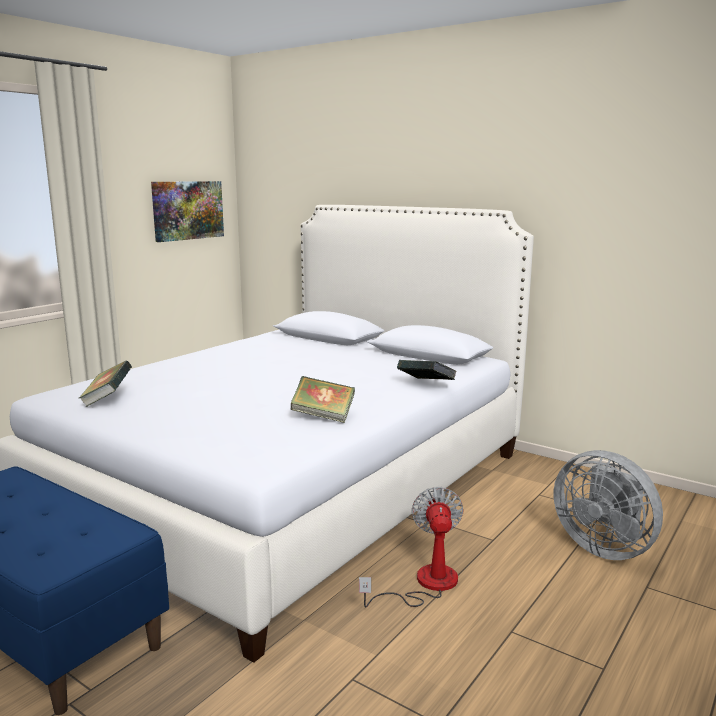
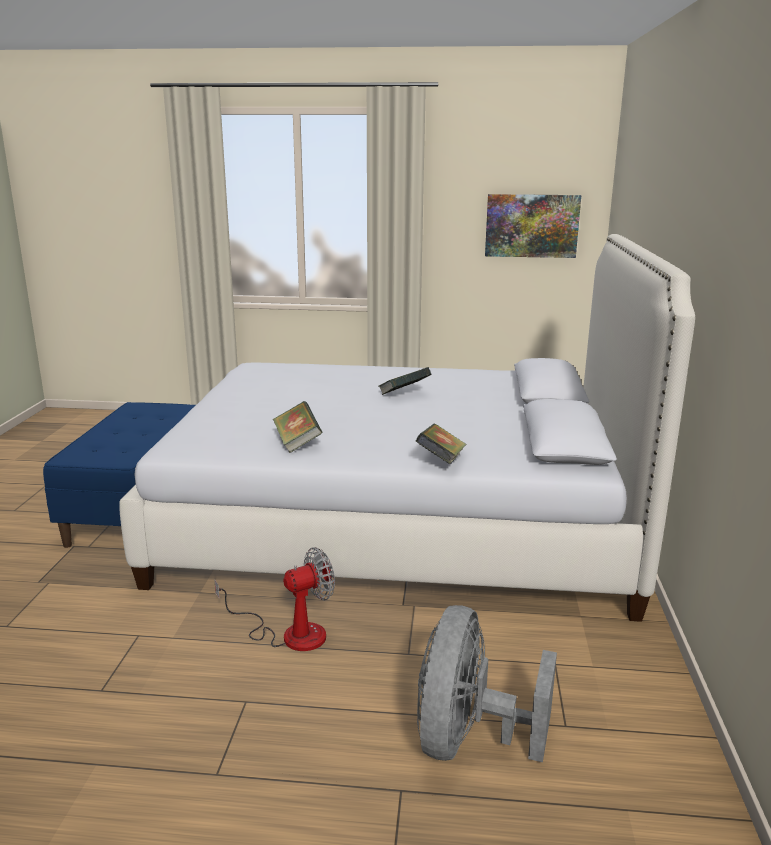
camera: 60 degrees right, 5 degrees up
(107, 399) = (260, 378): book -> book (404, 395)

